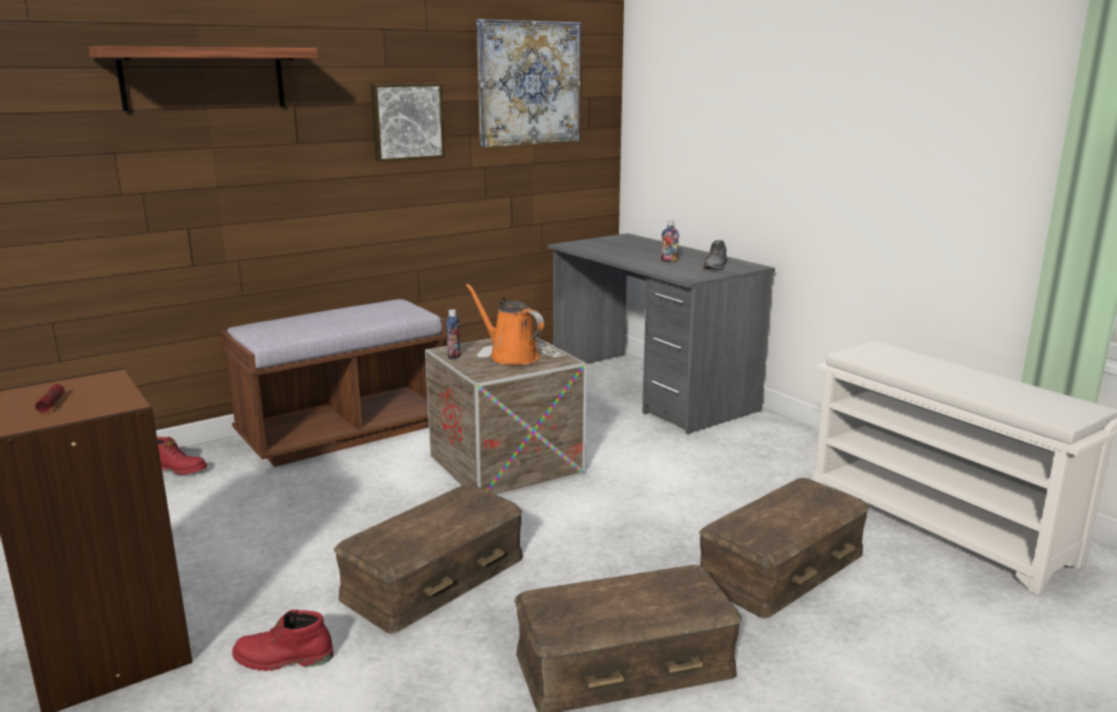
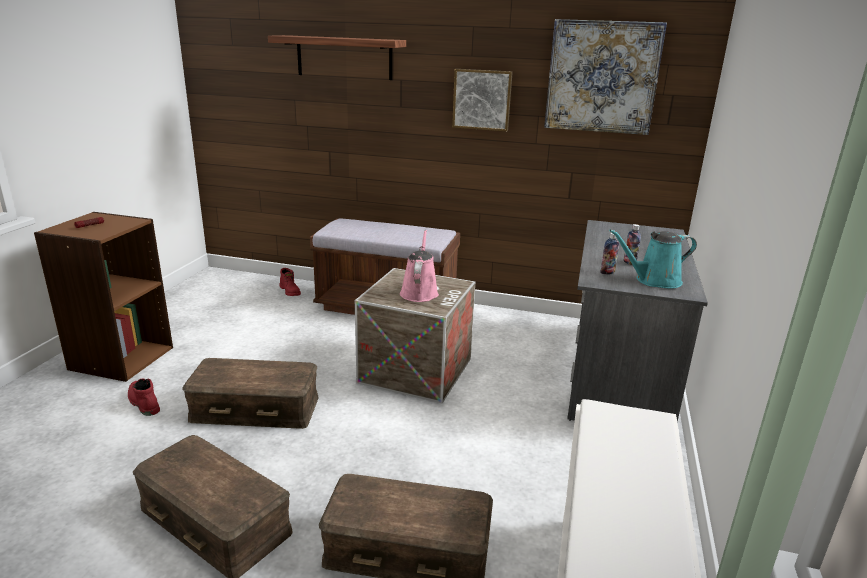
camera: 50 degrees right, 5 degrees up
(454, 356) = (393, 278): bottle -> bottle (607, 272)
(510, 356) = (419, 292): orange watering can -> pink watering can
(716, 266) = (654, 281): grey shoe -> turquoise watering can

